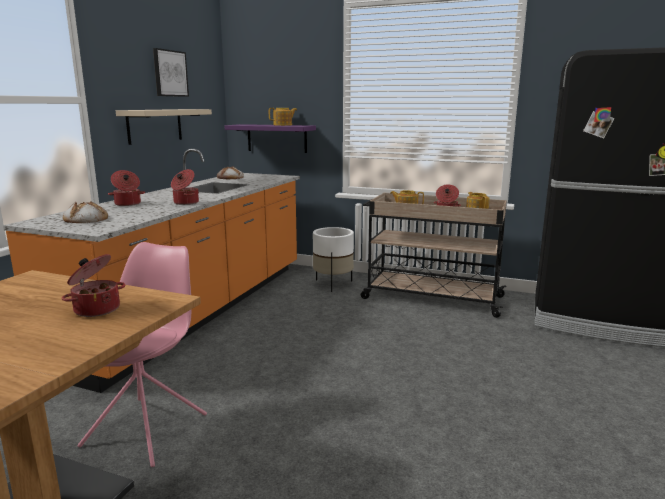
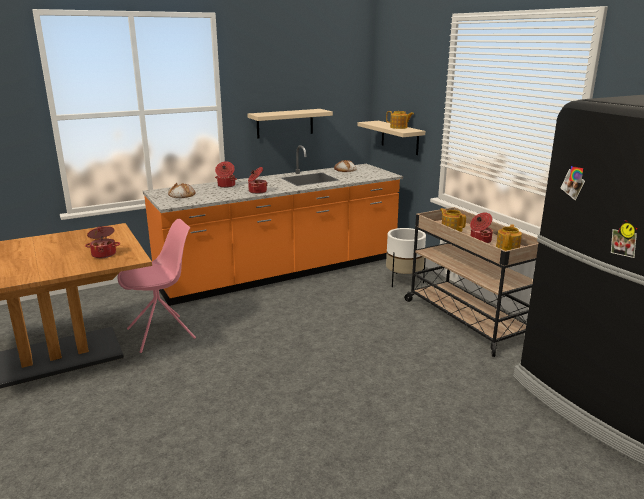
camera: 40 degrees right, 5 degrees up
(170, 73) = (305, 80): picture -> none
(277, 138) = (399, 137): purple shelf -> beige shelf

